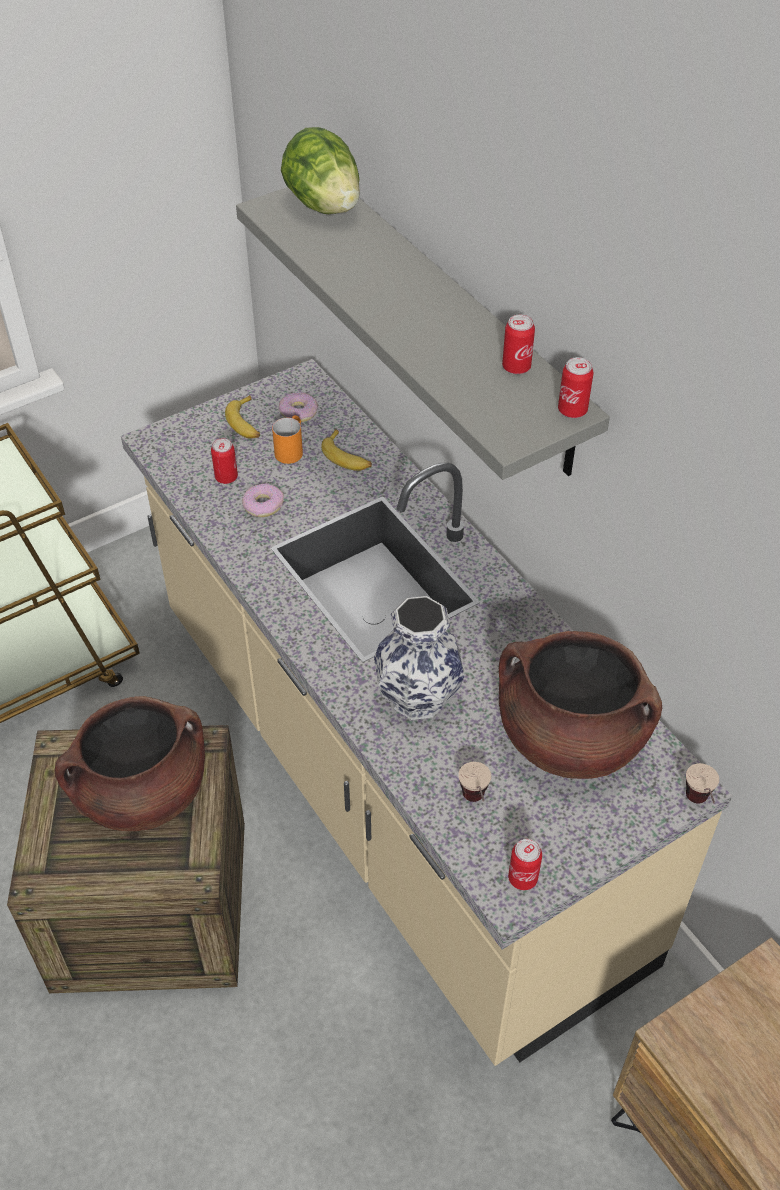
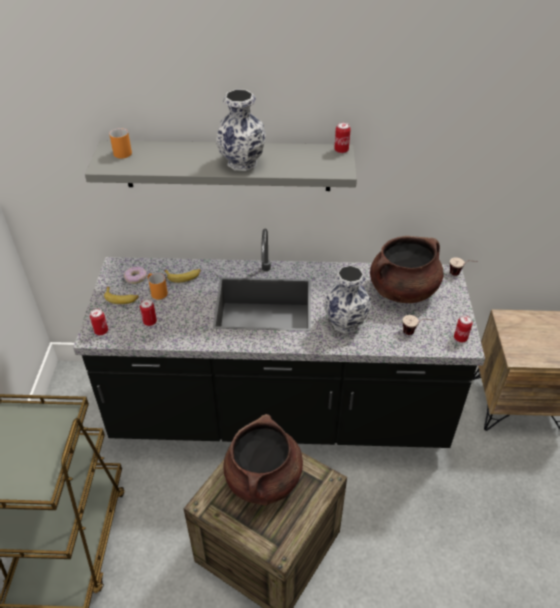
camera: 55 degrees left, 5 degrees down
(263, 505) = (182, 318): donut -> none
(324, 205) = (123, 151): lettuce -> orange mug
(390, 782) = (280, 413): beige counter -> black counter
(414, 323) = (241, 162): none -> vase
(516, 367) = (300, 151): can -> can (101, 331)

